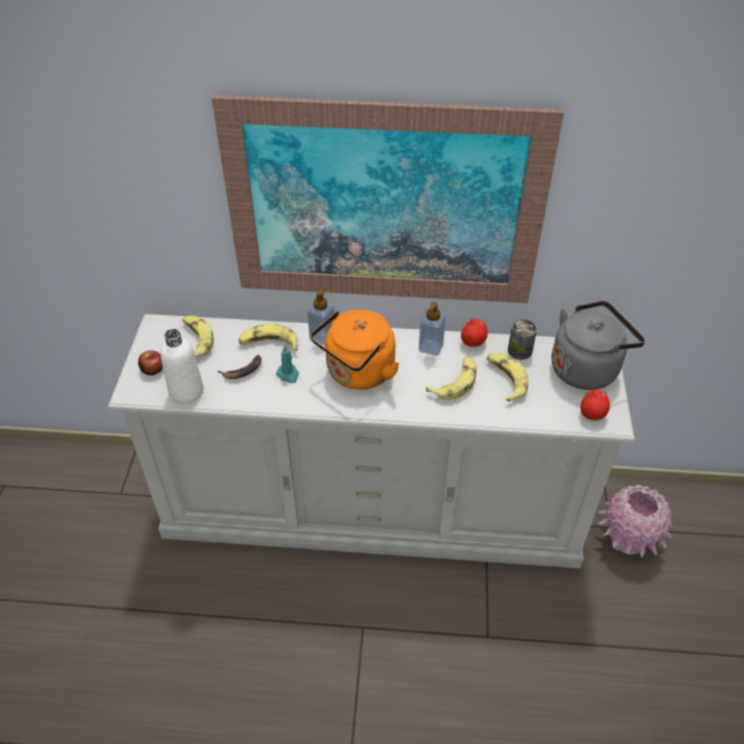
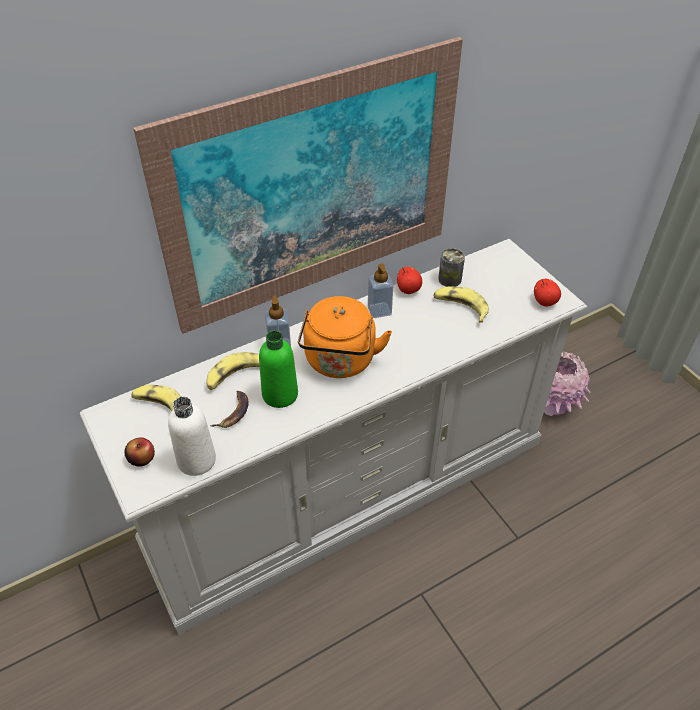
camera: 35 degrees left, 0 degrees up
(288, 374) = (280, 394): turquoise candle -> green bottle
(455, 382) = (425, 329): banana -> none
(587, 368) = (509, 269): grey kettle -> none

